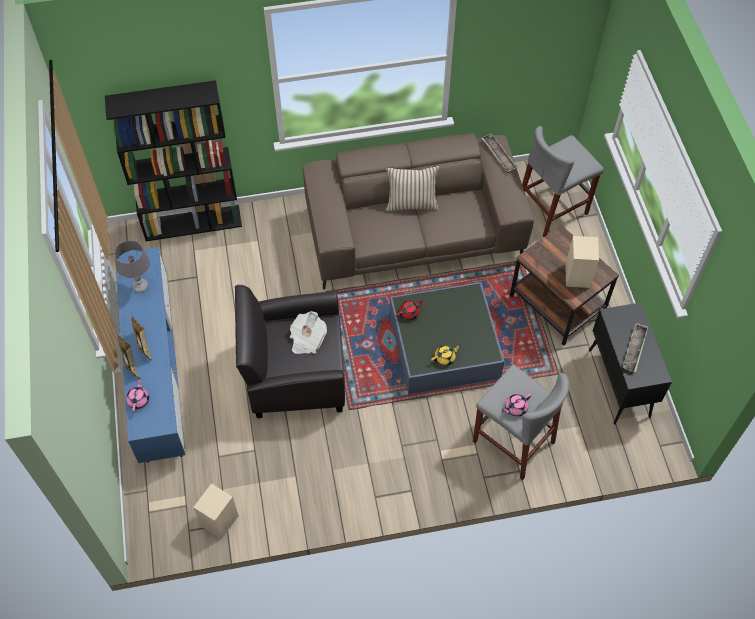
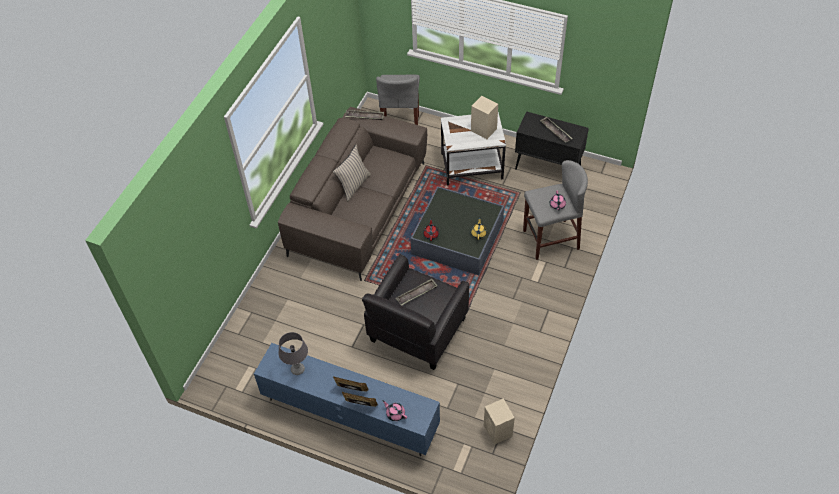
camera: 55 degrees left, 5 degrees down
(193, 222) = (237, 331): black bookcase -> none
(307, 339) = (416, 294): newspaper -> tray
(557, 304) = (472, 166): brown side table -> white side table

